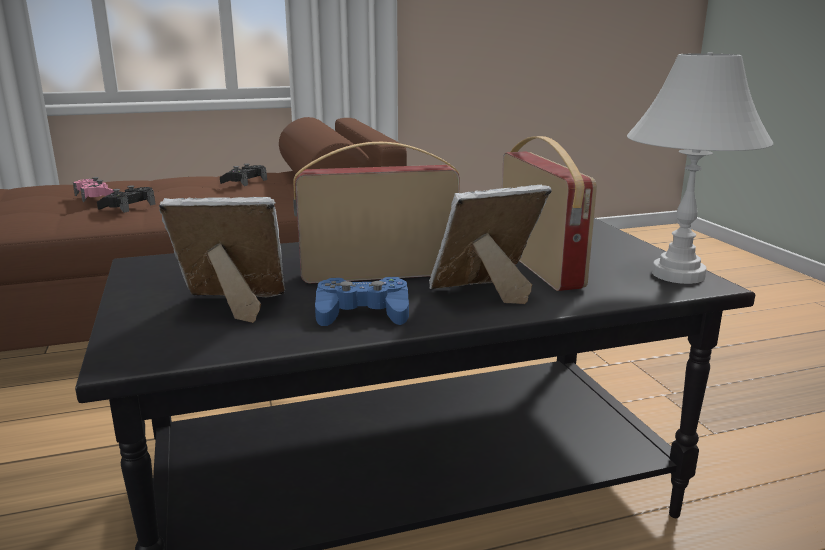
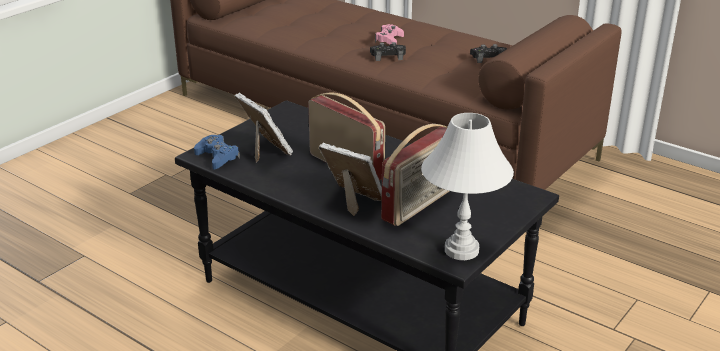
camera: 55 degrees right, 10 degrees up
(363, 313) = (294, 181): blue game controller -> blue game controller (217, 157)

